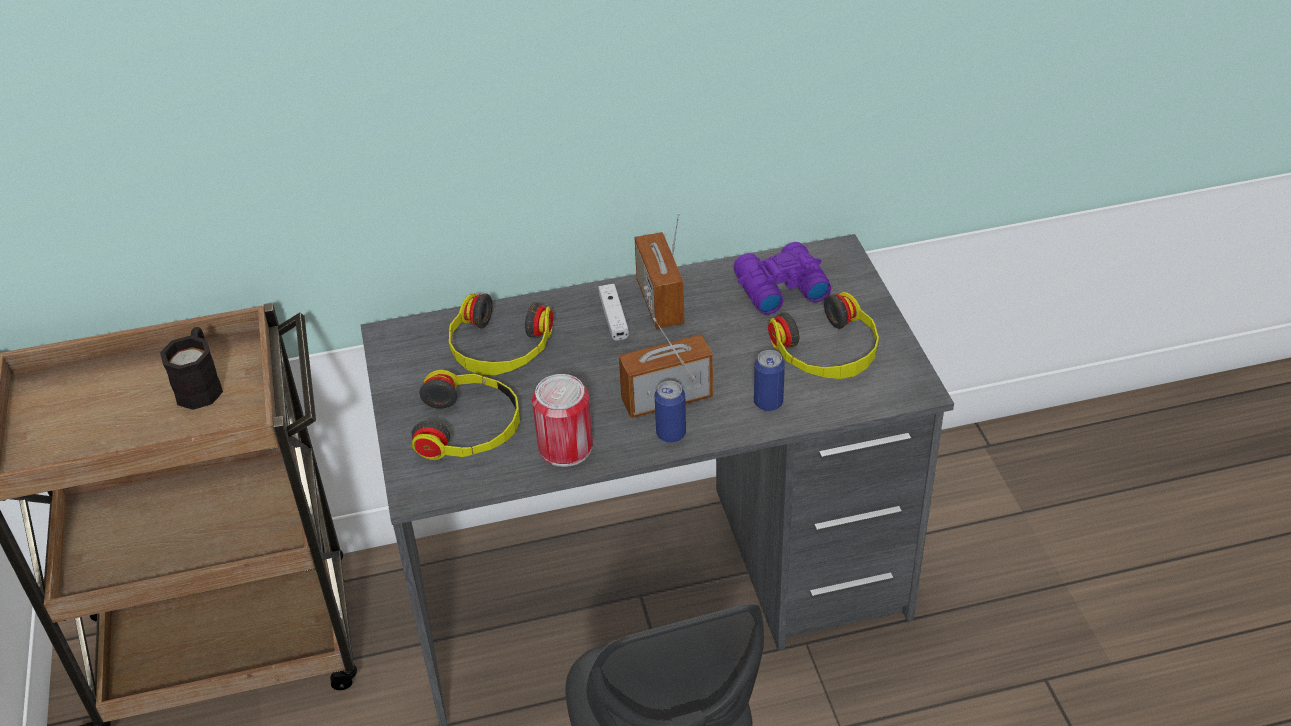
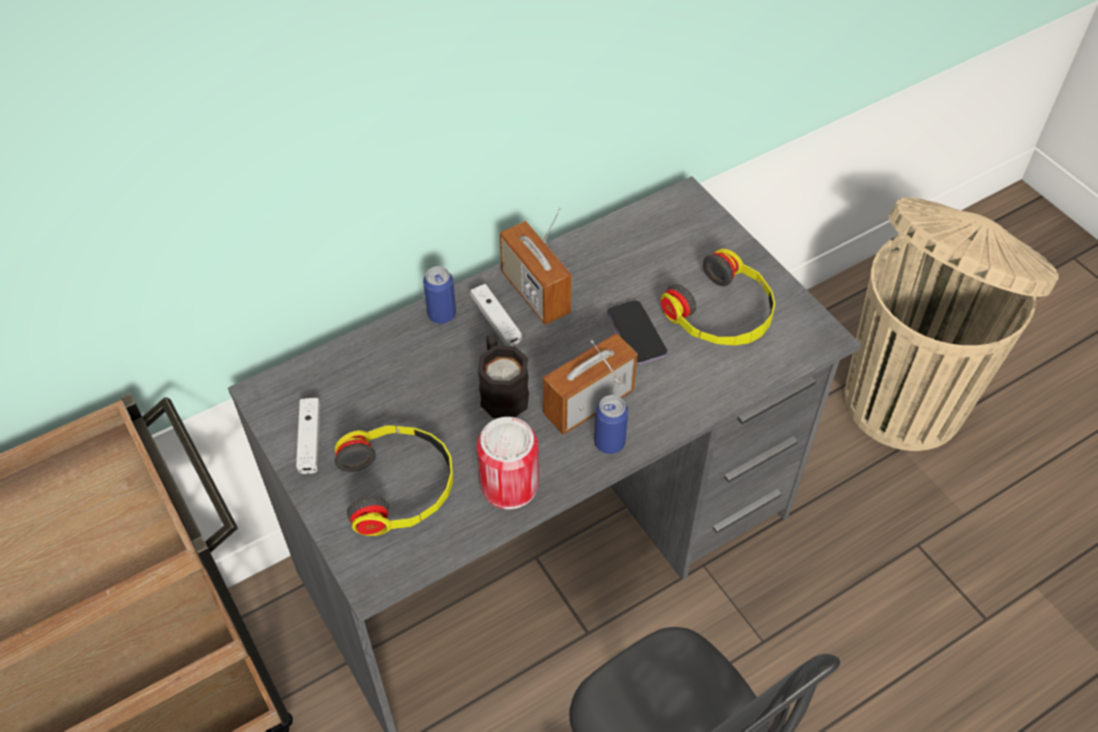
camera: 20 degrees left, 10 degrees up
(201, 384) = (81, 511): black mug -> black mug (501, 390)
(410, 377) = (310, 440): none -> white game controller
(499, 348) = (391, 383): headphones -> none
(738, 353) = (636, 334): none -> phone
(768, 403) = (689, 384): can -> can (442, 315)
(778, 288) = (645, 251): purple binoculars -> none
(1090, 539) = (906, 399): none -> beige trash can

